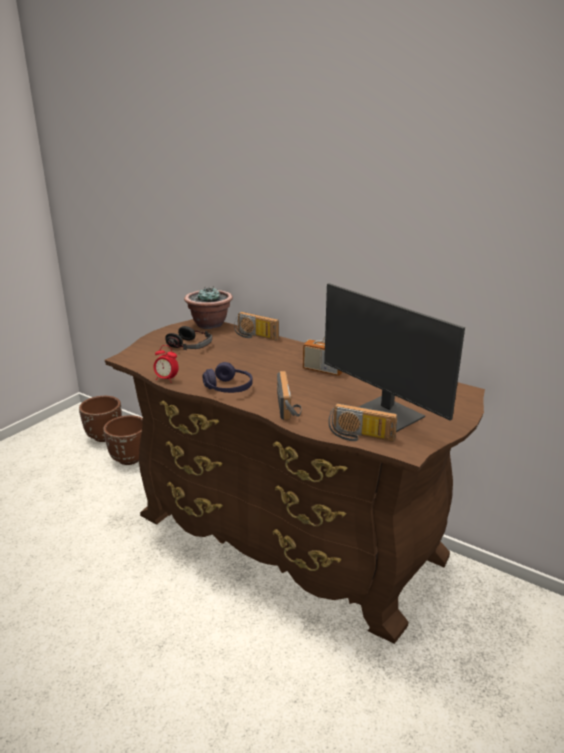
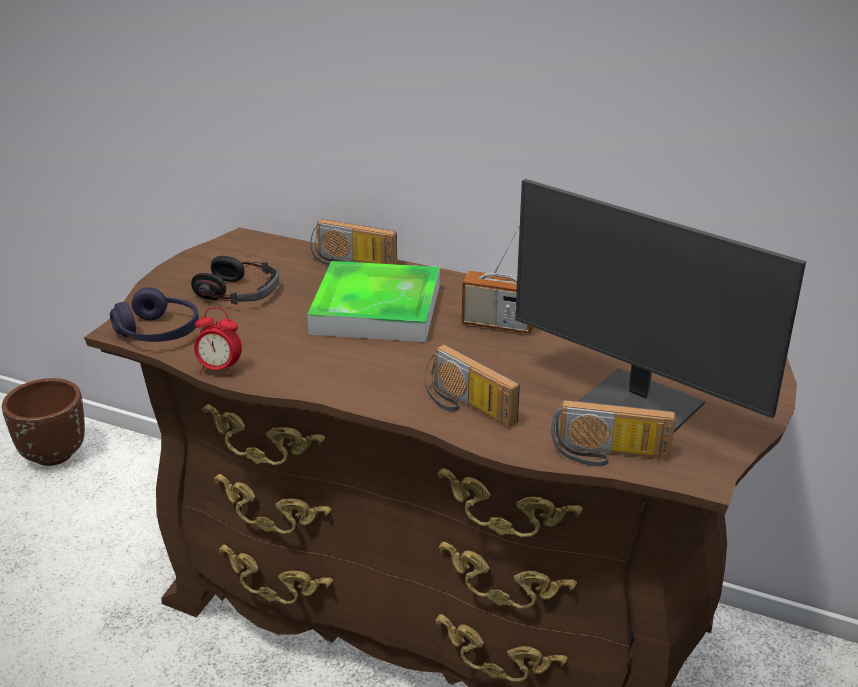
camera: 10 degrees left, 5 degrees up
(129, 459) = (112, 494): brown planter -> none
(209, 324) = (259, 244): potted plant -> none
(228, 388) = (342, 378): purple headphones -> purple headphones (158, 332)
(259, 358) = (376, 309): none -> tray
(289, 407) = (465, 407): radio -> radio turned 150 degrees clockwise

